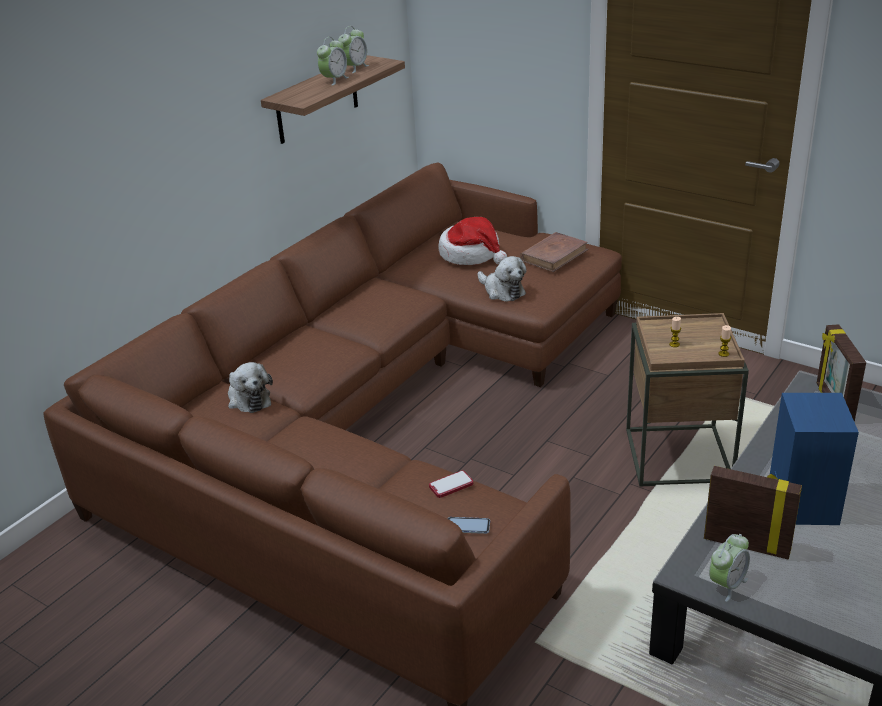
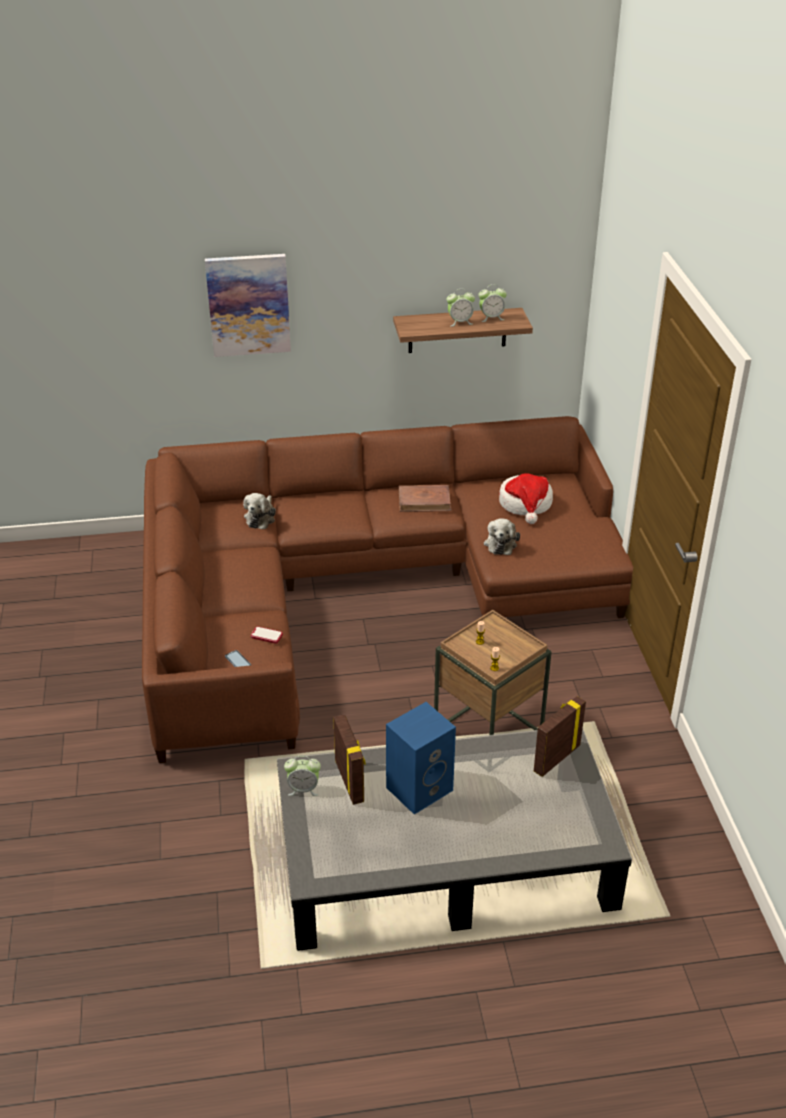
camera: 45 degrees right, 5 degrees up
(113, 130) = (248, 305): none -> picture
(554, 255) = (576, 539): brown book -> brown book (424, 501)

